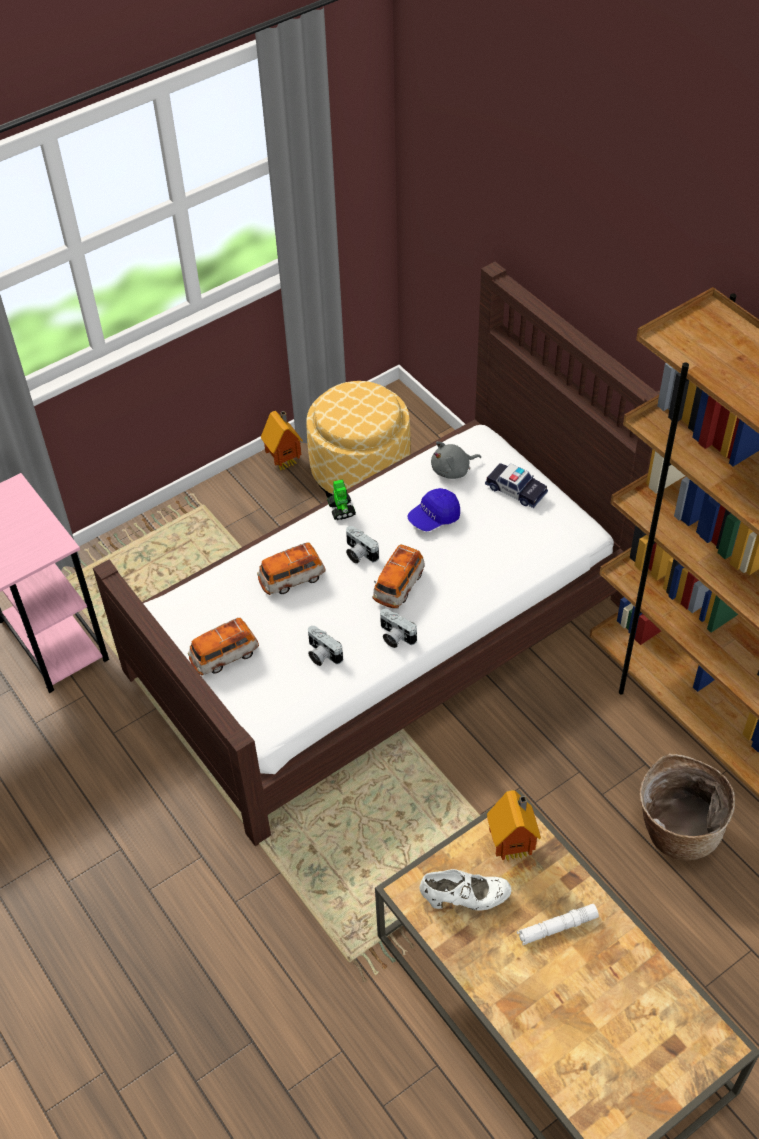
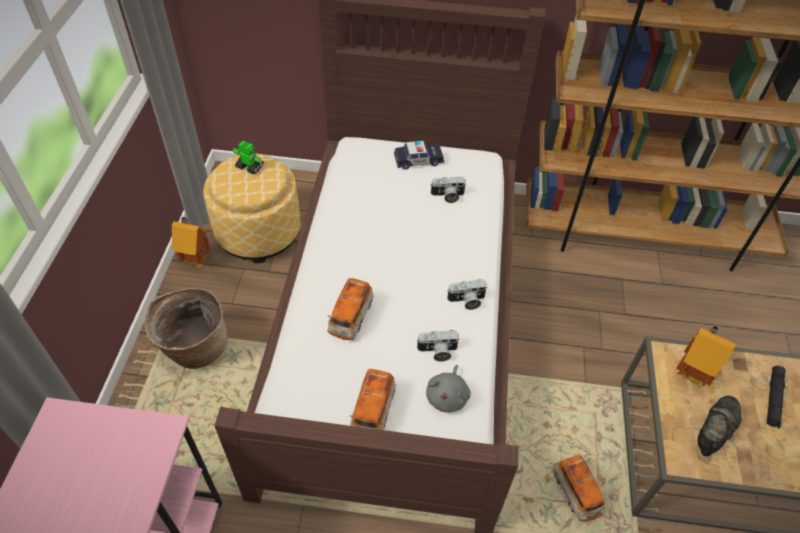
camera: 50 degrees left, 0 degrees up
(341, 509) = (325, 246): toy robot -> toy robot (249, 166)
(358, 553) = (374, 266): camera -> camera (447, 196)
(398, 586) = (427, 267): toy car -> toy car (576, 492)
(434, 518) = (392, 209): blue cap -> none
(453, 470) = (365, 173): grey plush toy -> grey plush toy (447, 396)
(465, 898) = (713, 432): white shoe -> black shoe
(557, 927) = (773, 399): white flashlight -> black flashlight
(677, 829) = (678, 301): basket -> basket (194, 348)

